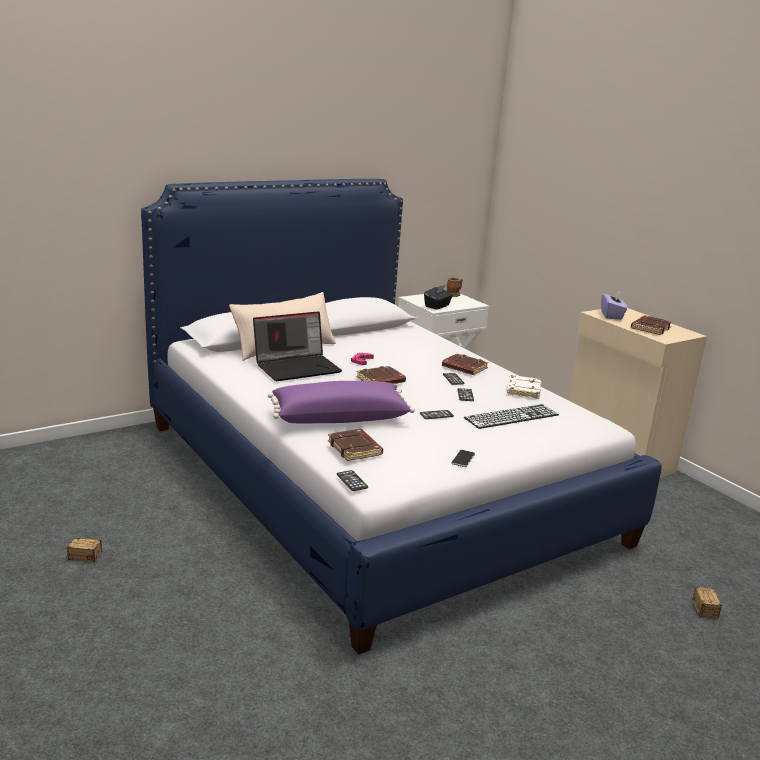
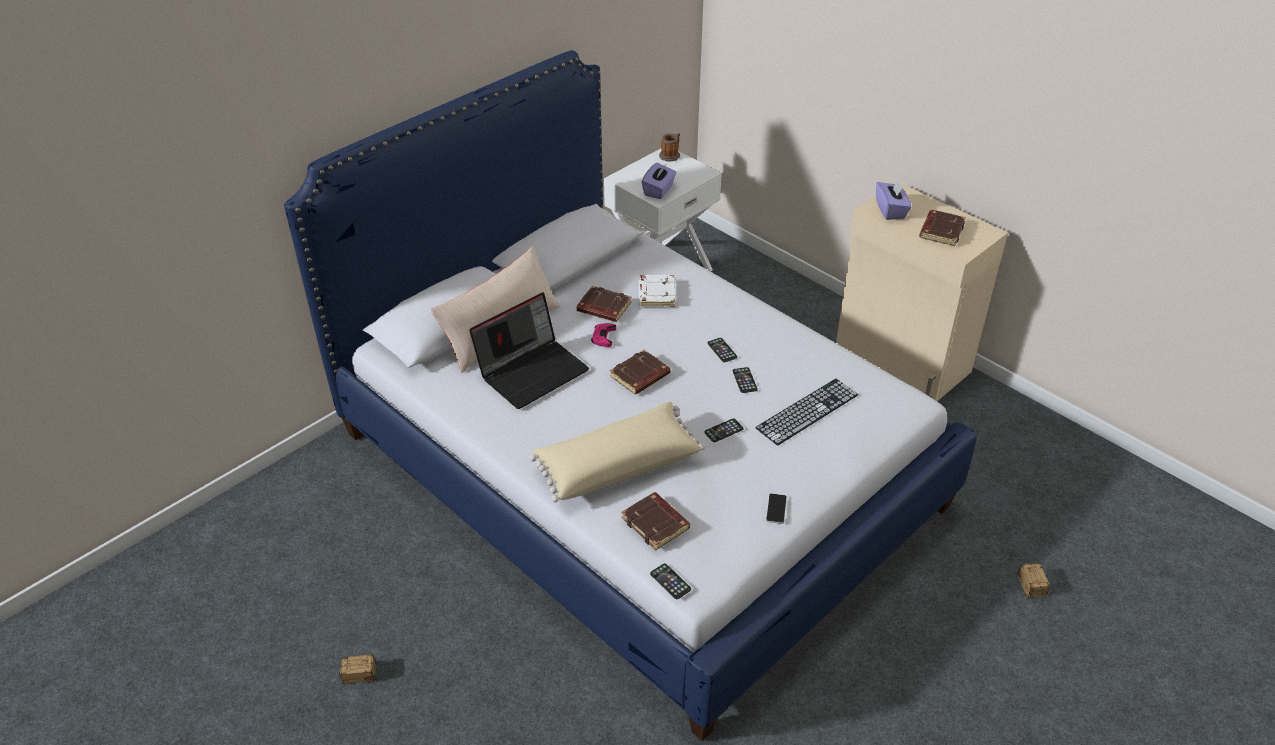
camera: 10 degrees left, 20 degrees up
(339, 417) = (617, 464): purple pillow -> beige pillow
(437, 306) = (659, 190): black tissue box -> purple tissue box
(463, 368) = (727, 322): brown book -> brown book (603, 308)
(522, 390) = (806, 353): white book -> white book (655, 294)

